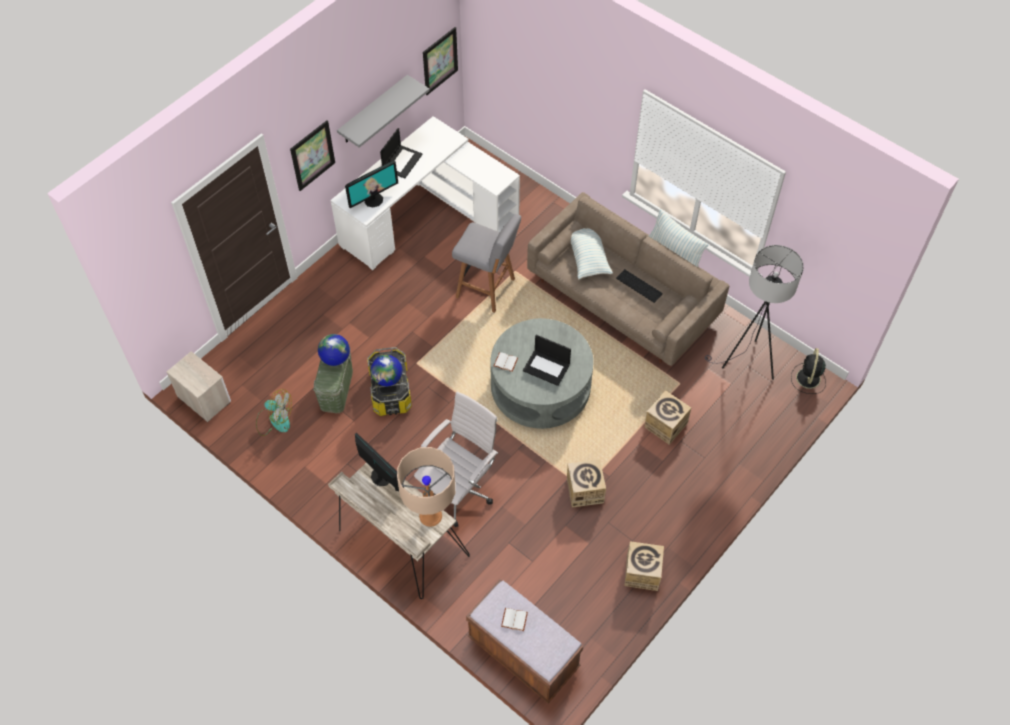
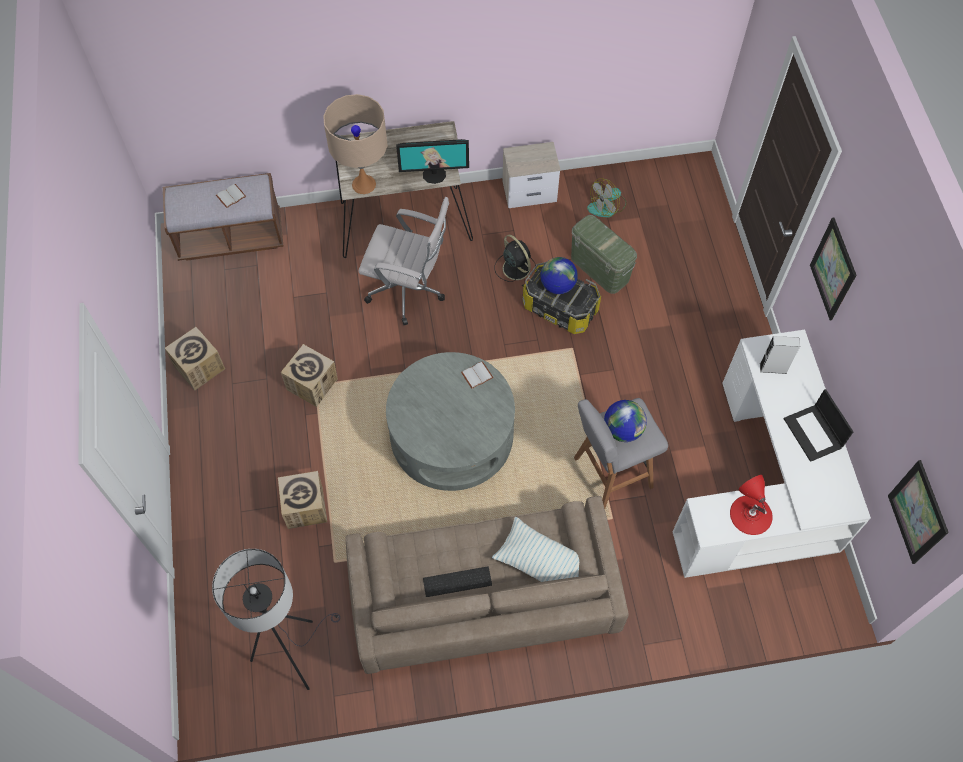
camera: 130 degrees right, 5 degrees up
(203, 399) = (676, 171): nightstand -> nightstand (530, 192)
(335, 358) = (609, 247): globe -> globe (623, 429)
(373, 110) = (870, 375): grey shelf -> none
(373, 200) = (773, 368): monitor -> grey speaker
(459, 490) = (409, 291): white office chair -> white office chair turned 60 degrees counterclockwise
(478, 165) = (750, 514): none -> red table lamp
(547, 367) = (438, 406): laptop -> none
(675, 251) = (454, 640): pillow -> none
(808, 379) = (215, 698): black fan -> black fan (515, 267)

